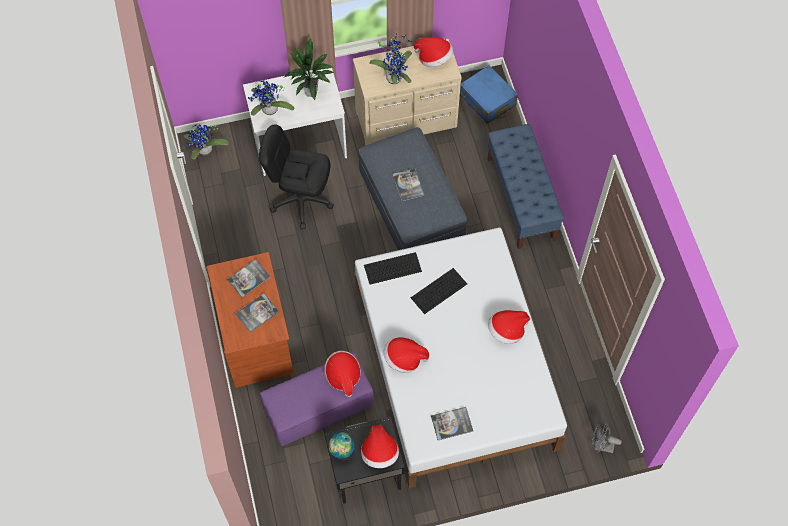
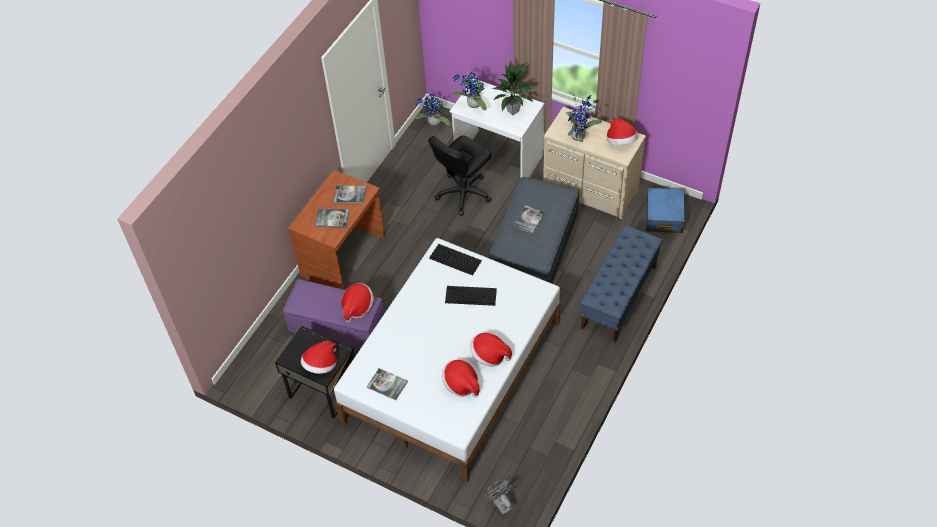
camera: 45 degrees right, 10 degrees down
(301, 200) = (463, 193): black office chair -> black office chair turned 105 degrees counterclockwise
(342, 453) = (298, 346): globe -> none
(404, 359) = (400, 320): hat -> hat (461, 384)

